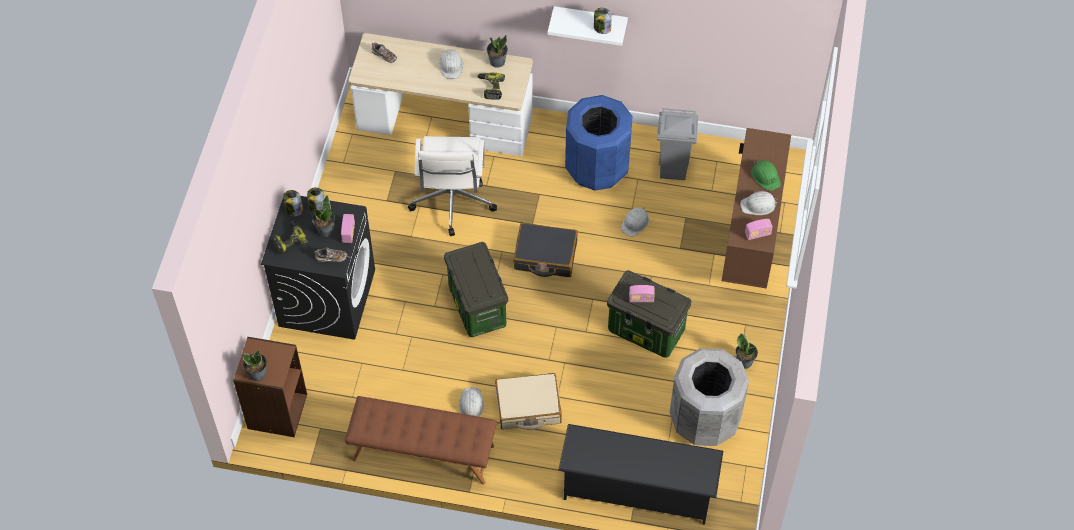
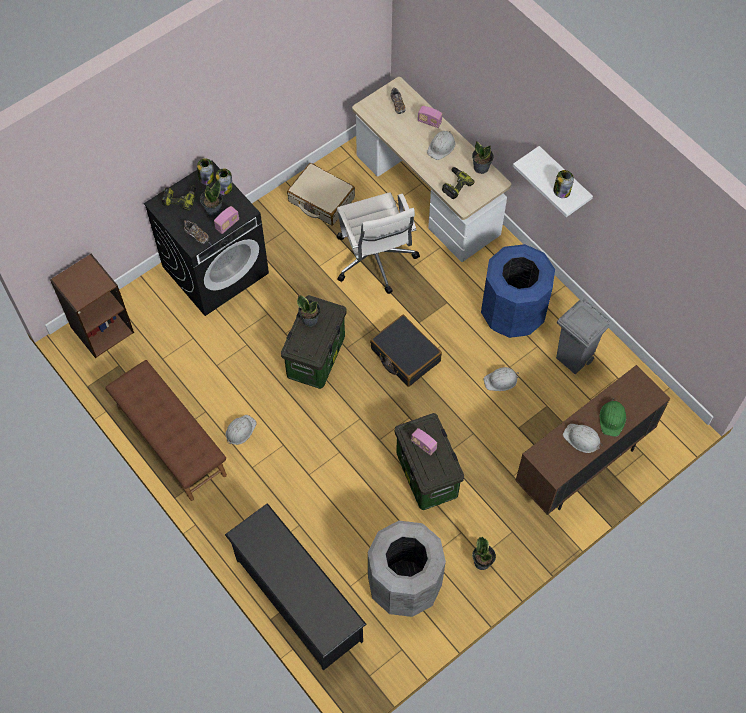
camera: 40 degrees right, 5 degrees up
(257, 373) = (70, 286): potted plant -> potted plant (310, 319)
(452, 201) = (375, 261): white office chair -> white office chair turned 60 degrees counterclockwise
(528, 407) = (279, 466): beige suitcase -> beige suitcase (321, 200)
(757, 234) = (557, 463): radio -> radio (429, 122)

